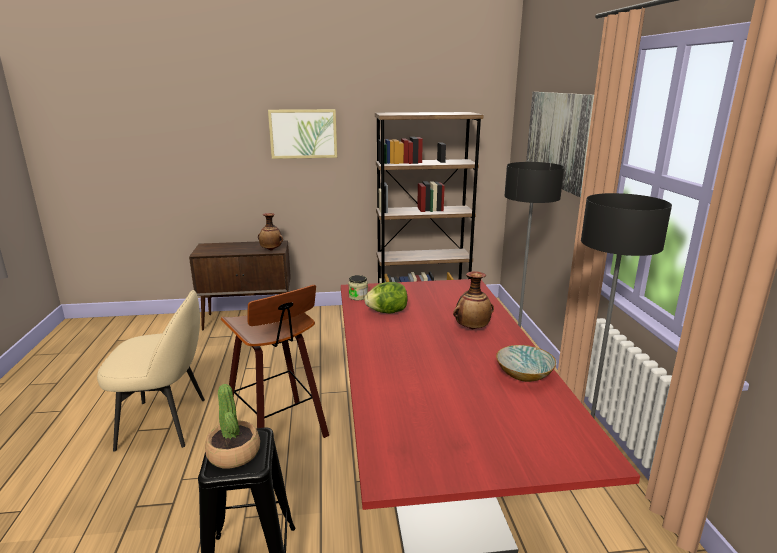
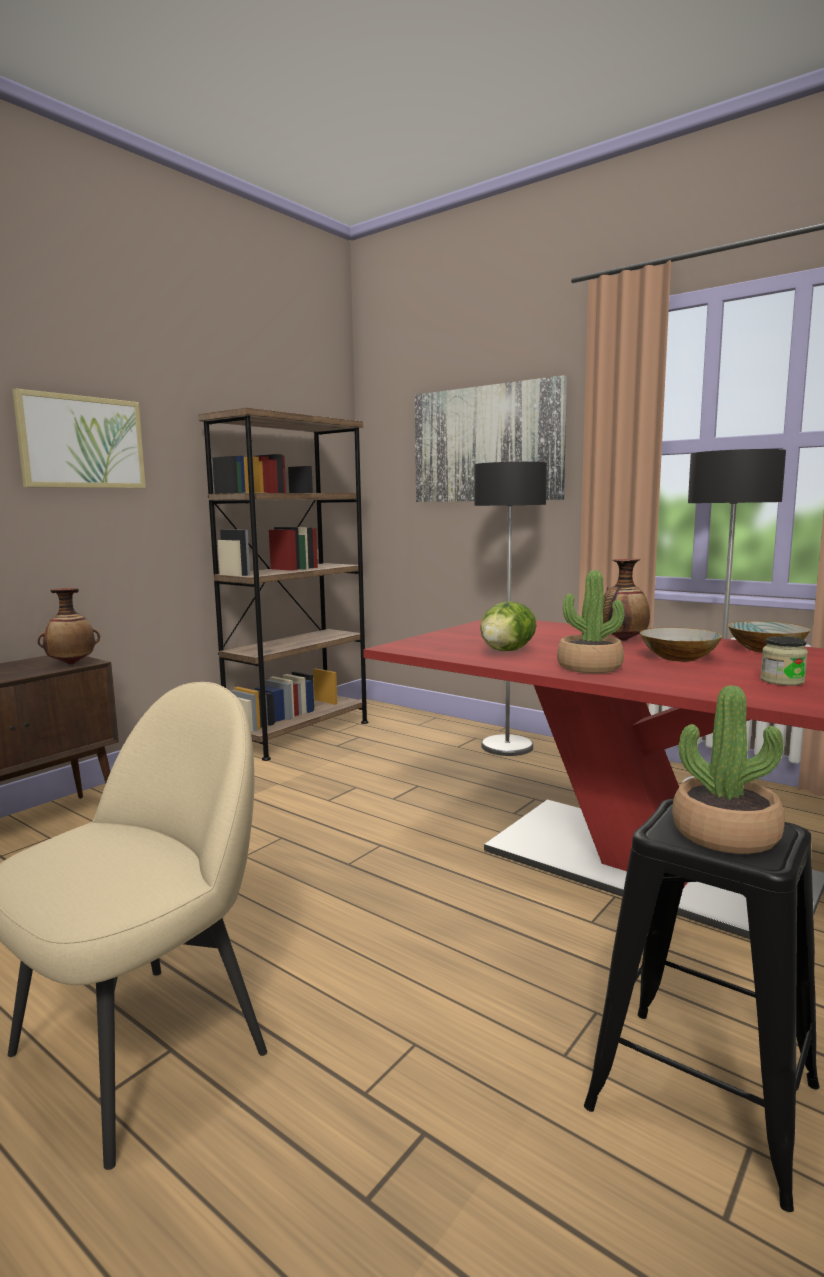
camera: 45 degrees left, 10 degrees down
(280, 434) = (395, 936): stool -> none
(358, 297) = (427, 650): jar -> jar (782, 681)
(381, 341) = (589, 667): none -> potted plant
(447, 356) = (678, 658): none -> bowl

